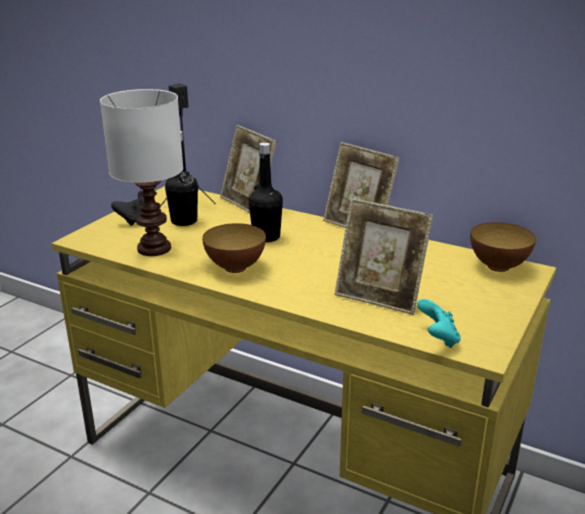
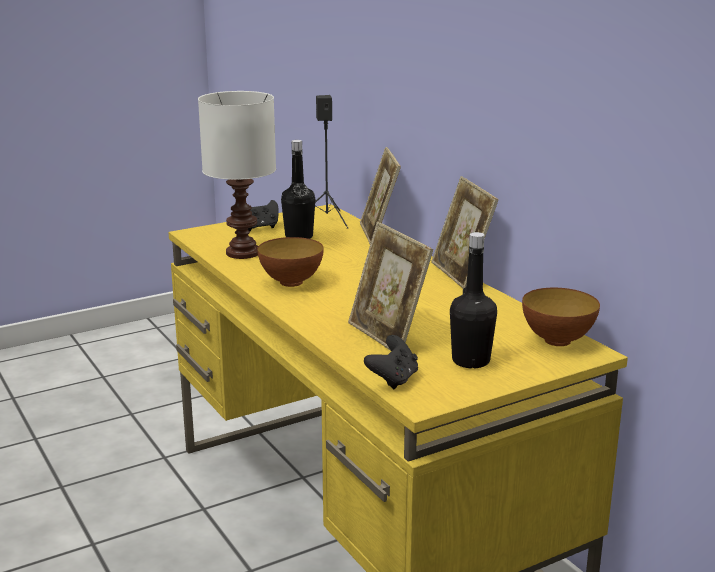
camera: 30 degrees right, 5 degrees down
(266, 237) = (355, 264): black bottle -> black bottle (471, 361)
(438, 339) = (393, 380): turquoise game controller -> black game controller

